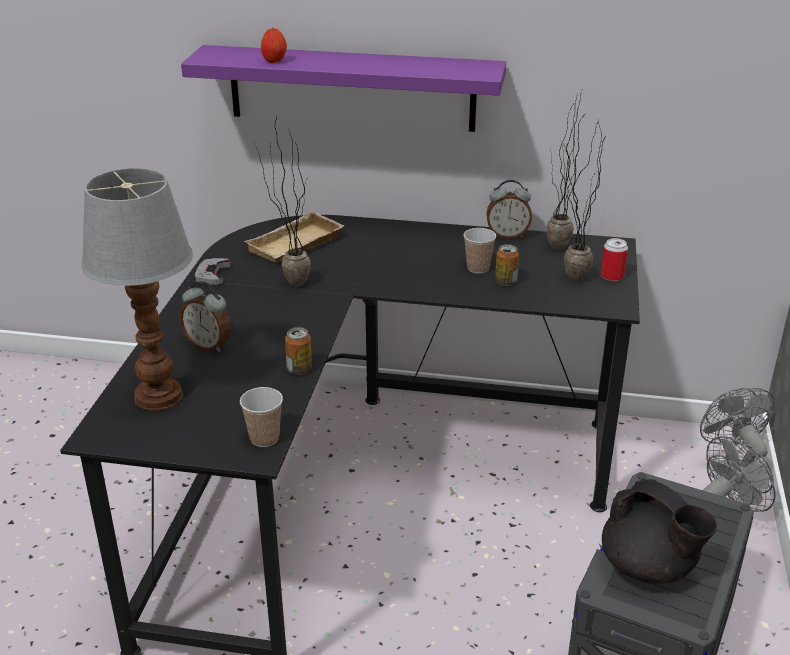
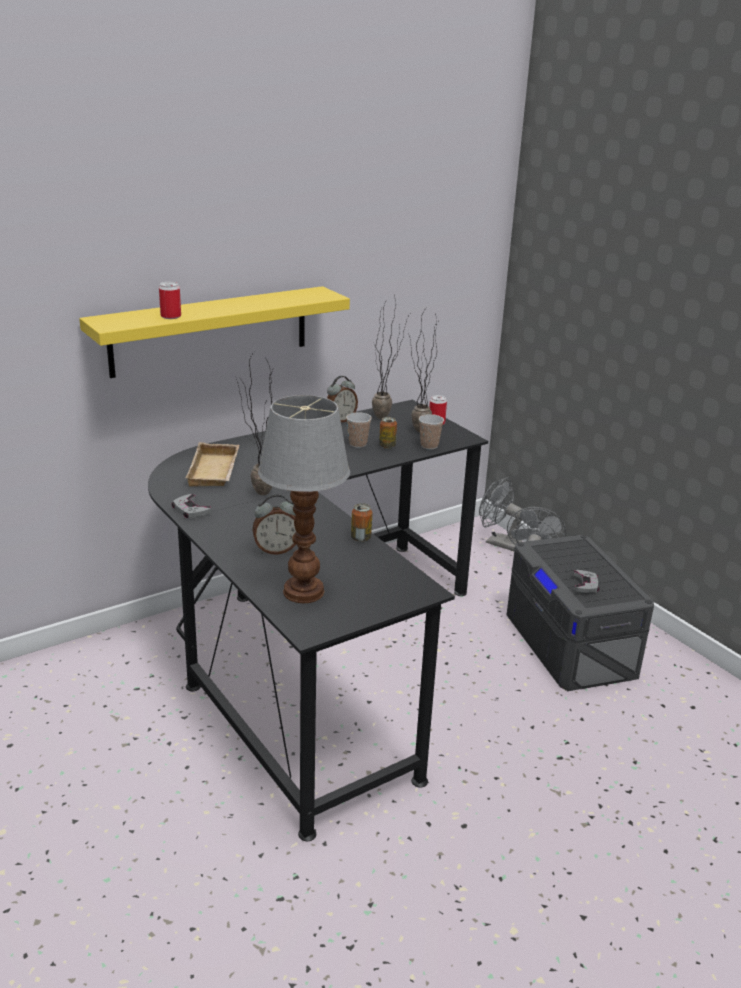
camera: 45 degrees left, 5 degrees down
(264, 438) = (413, 581): cup -> cup (429, 446)
(274, 61) = (171, 316): apple -> can
(351, 88) = (210, 331): purple shelf -> yellow shelf
(648, 567) = (585, 584): black teapot -> grey game controller

